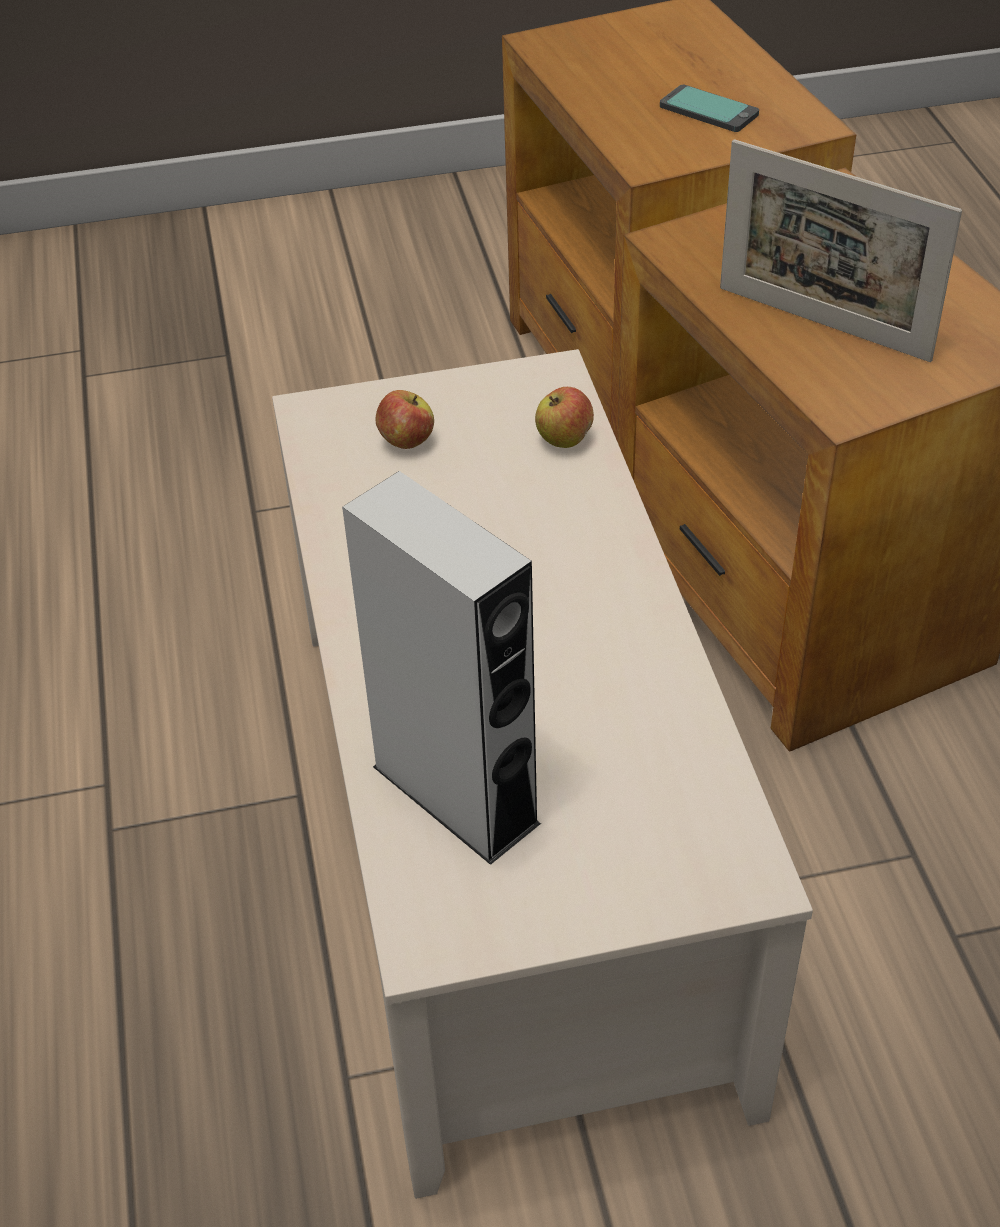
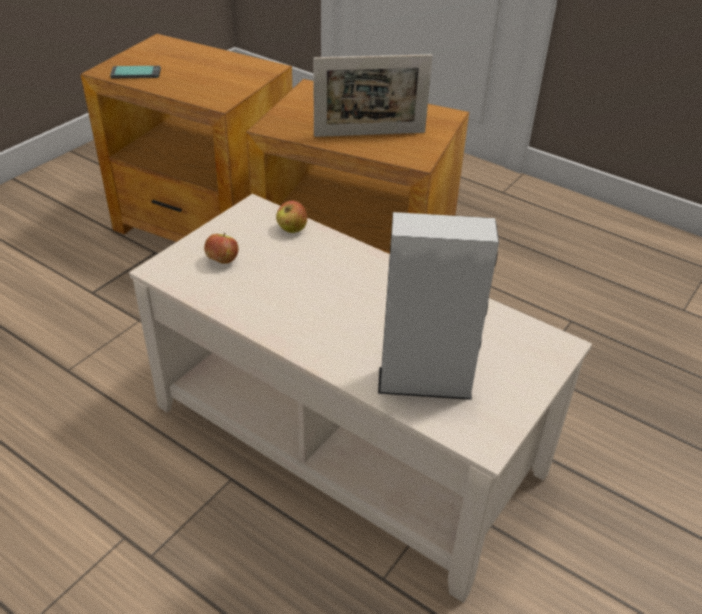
camera: 45 degrees left, 5 degrees down
(709, 110) = (220, 75): phone -> phone (136, 73)

